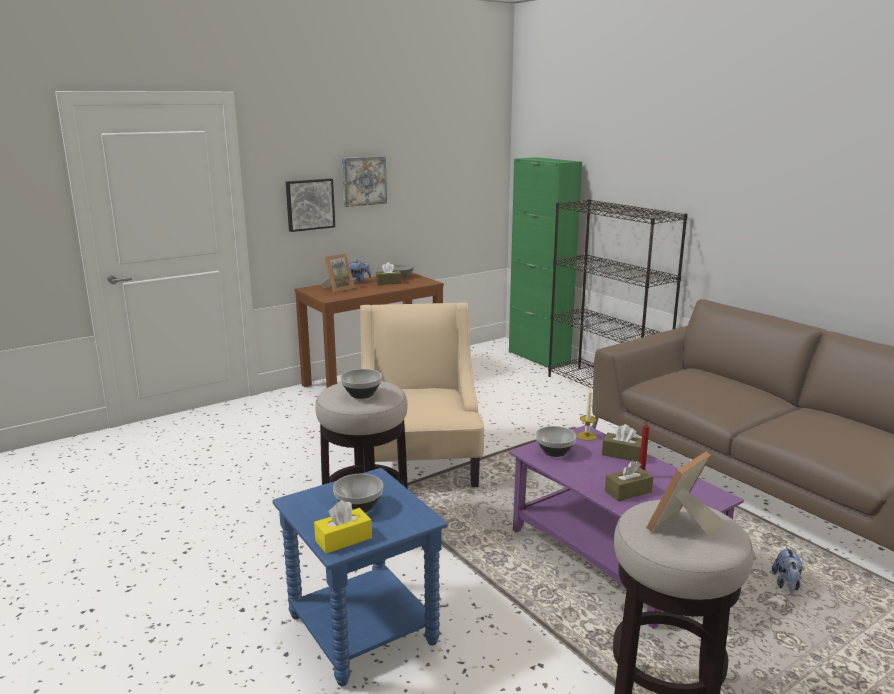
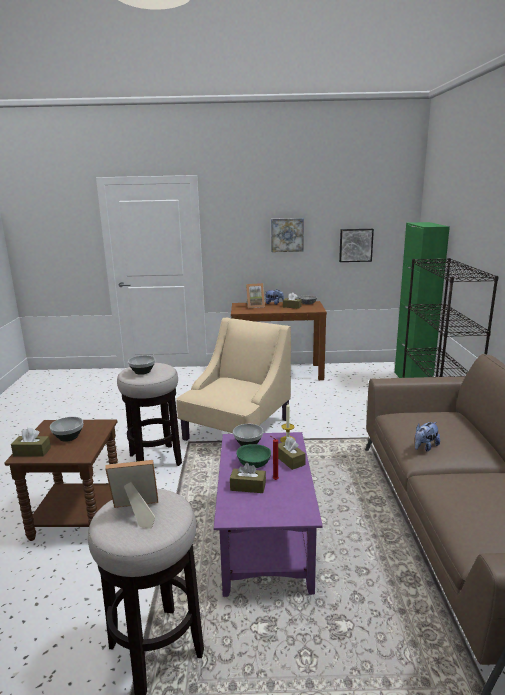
camera: 35 degrees right, 0 degrees up
(309, 204) = (246, 249): picture -> picture (355, 245)
(343, 539) = (32, 452): yellow tissue box -> brown tissue box
(361, 630) = (76, 515): blue side table -> brown side table
(595, 469) = (253, 464): none -> green bowl
(786, 584) = (370, 618): plush toy -> plush toy (425, 447)

